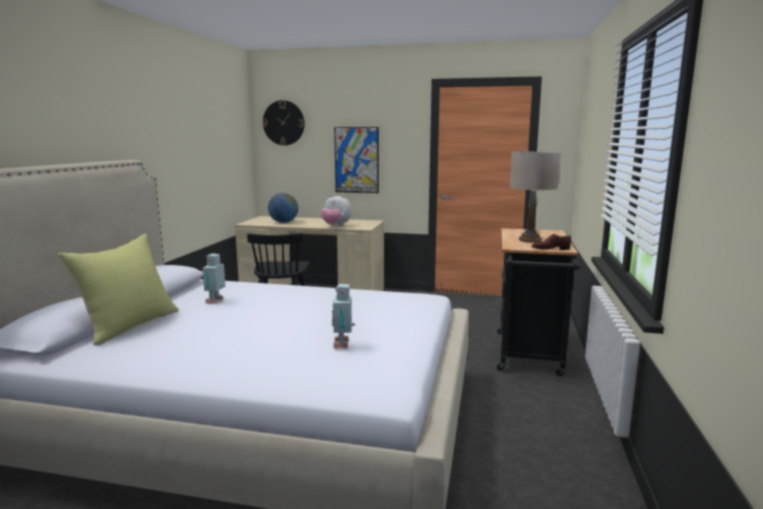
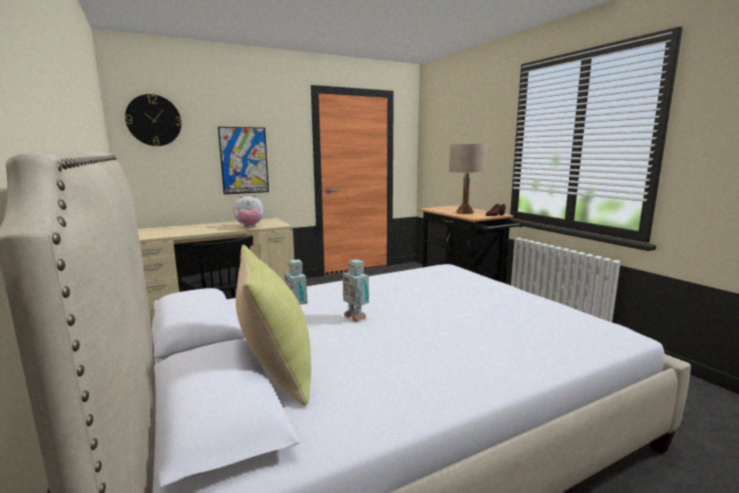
camera: 40 degrees left, 0 degrees up
(283, 222) = (182, 231): globe -> none
(343, 344) = (508, 312): toy robot -> toy robot (356, 316)

